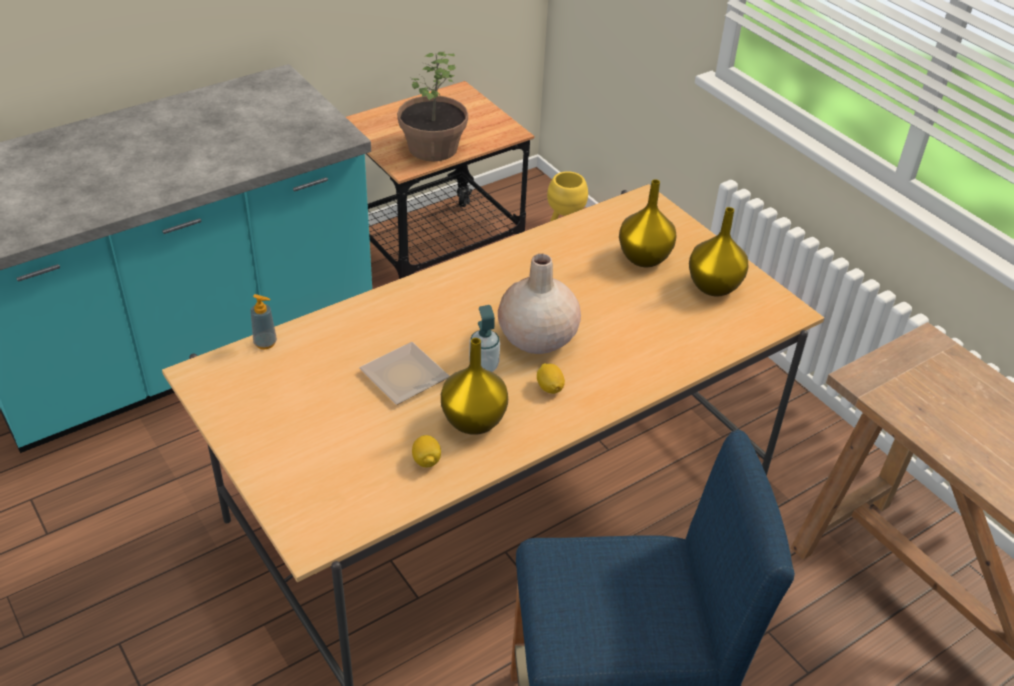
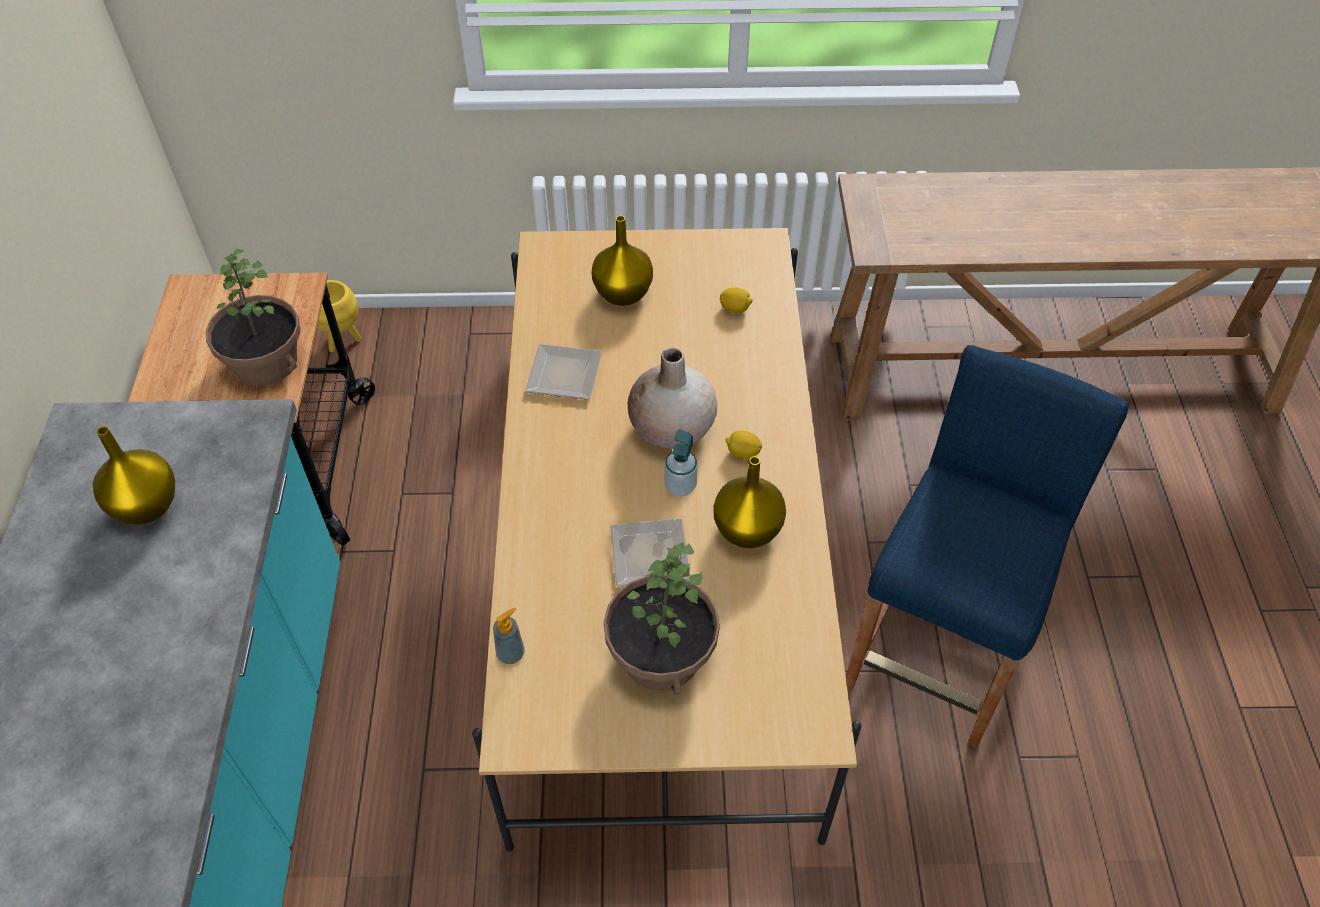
camera: 55 degrees left, 10 degrees up
(318, 419) = (660, 655): none -> potted plant
(426, 460) = (774, 592): lemon -> lemon (735, 309)
(530, 262) = (561, 376): none -> plate
(713, 286) = (696, 270): yellow vase -> yellow vase (145, 506)

